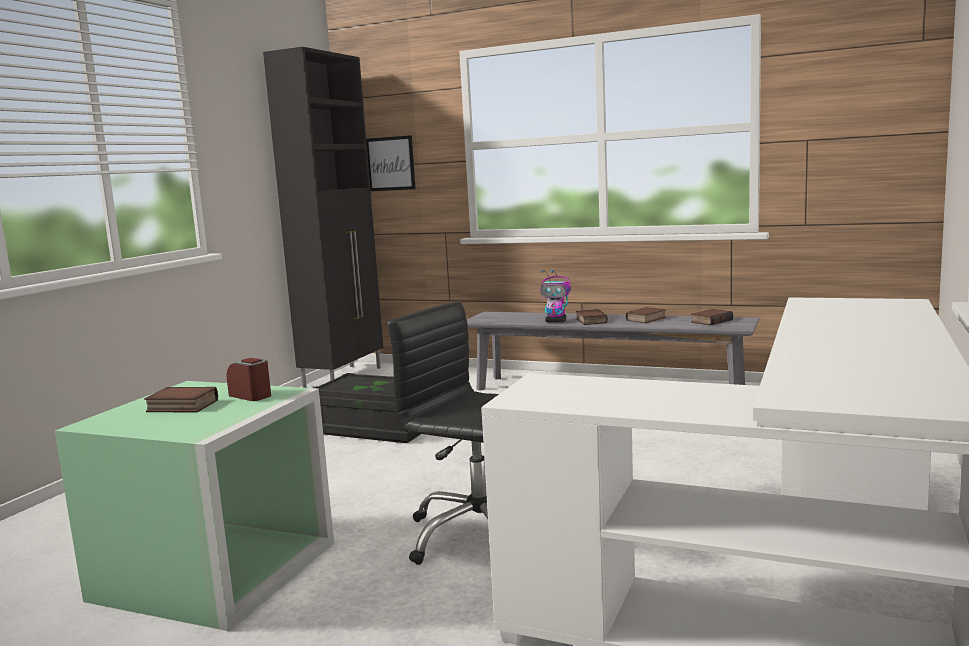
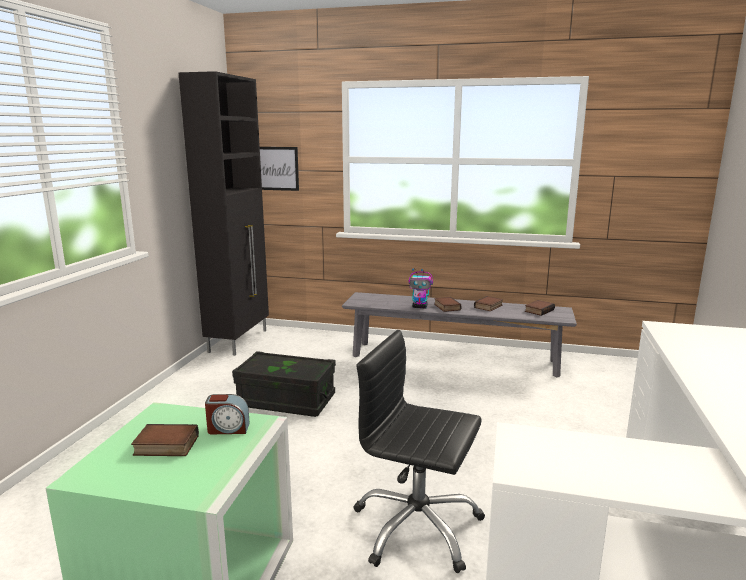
camera: 10 degrees left, 5 degrees up
(251, 396) = (228, 429): alarm clock -> alarm clock turned 150 degrees clockwise

